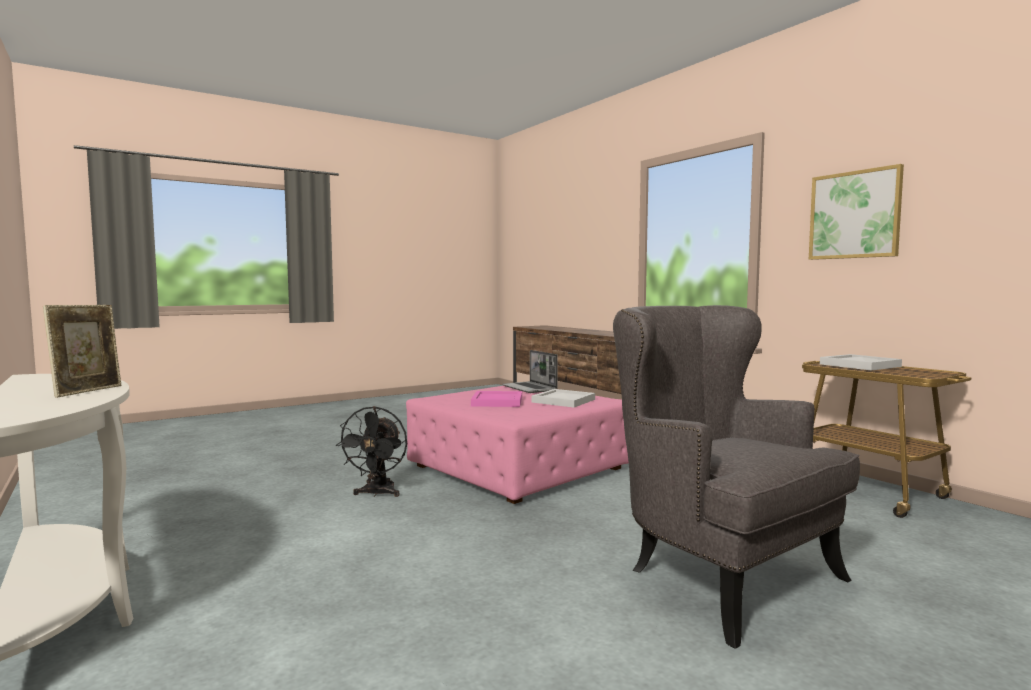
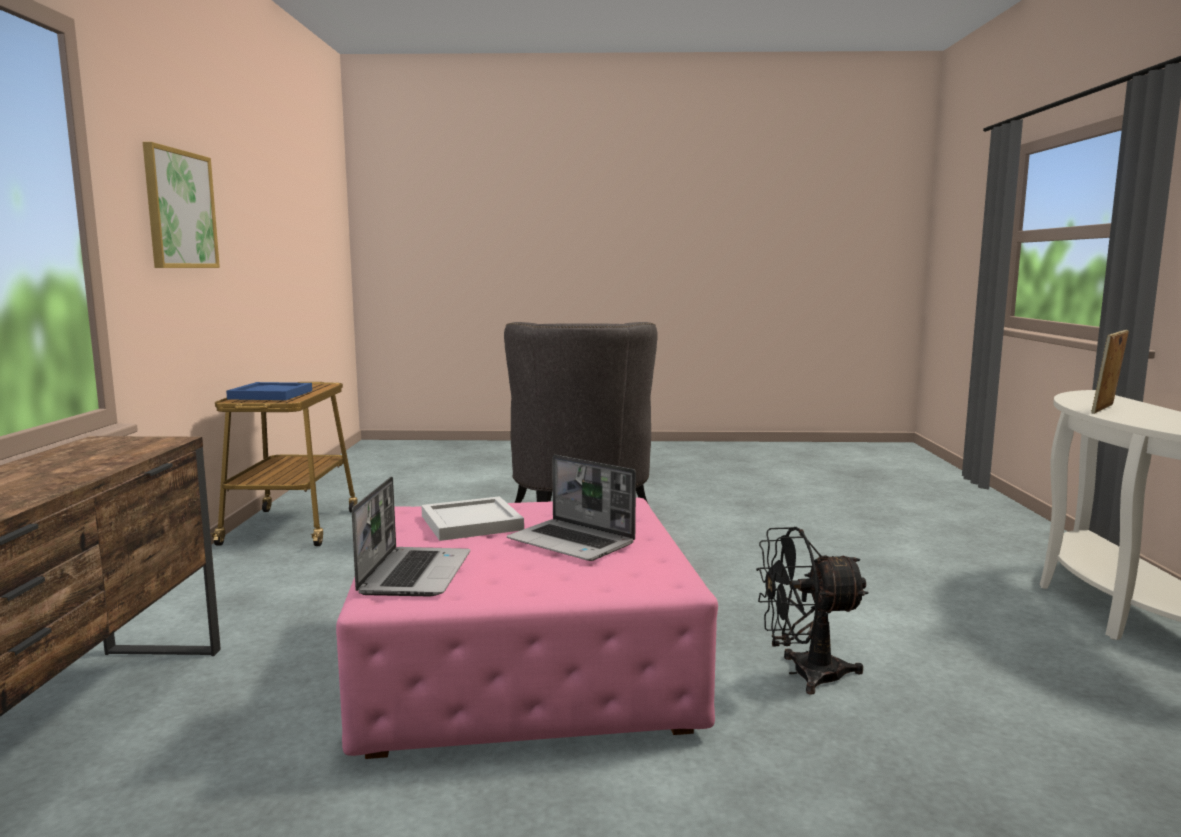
camera: 145 degrees left, 5 degrees up
(377, 494) = (804, 674): black fan -> black fan turned 135 degrees counterclockwise
(496, 402) = (573, 542): pink tray -> laptop
(860, 365) = (272, 395): white tray -> blue tray

